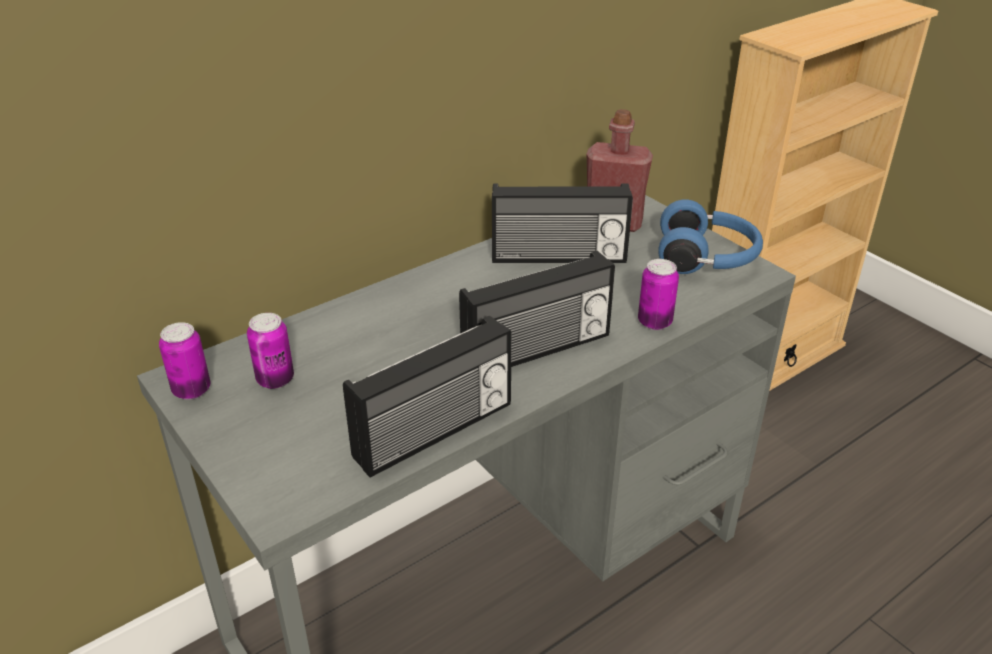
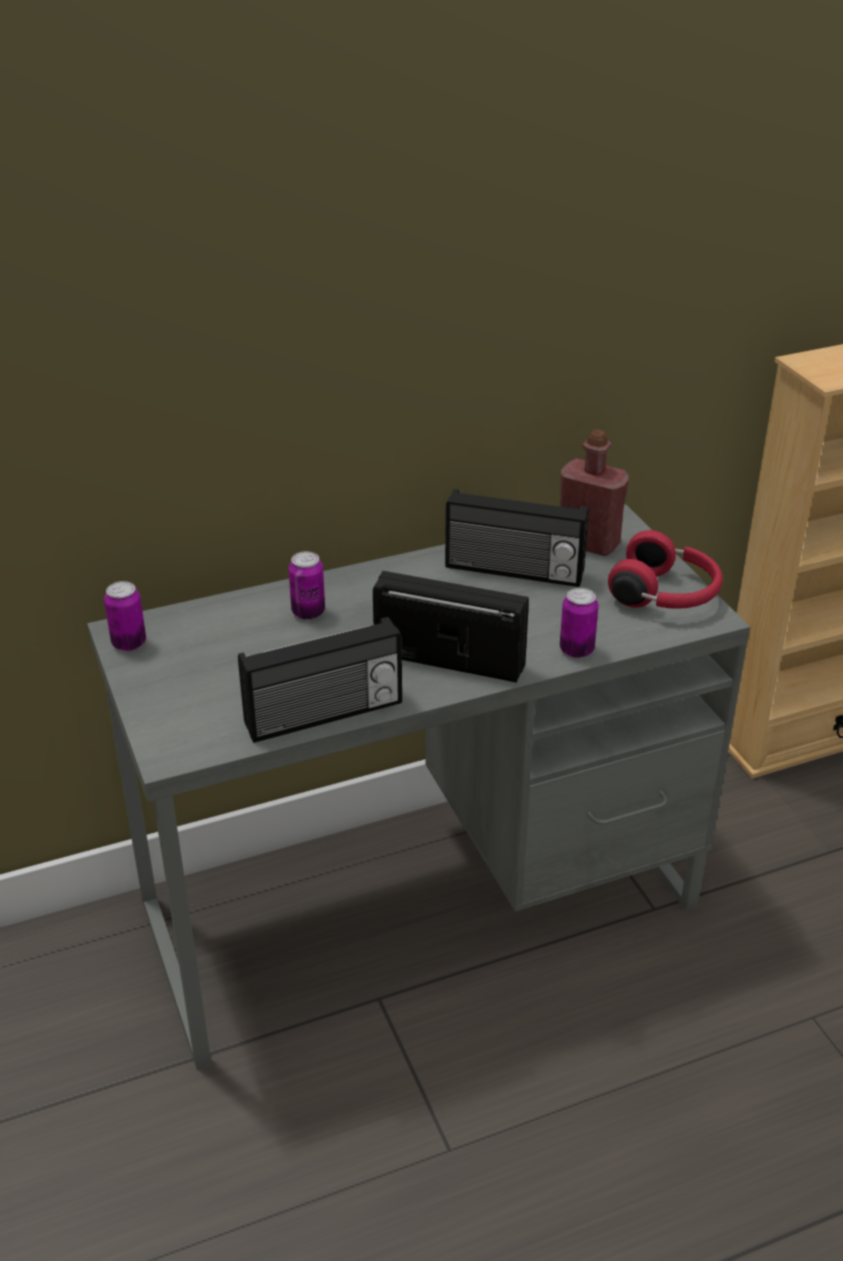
camera: 15 degrees right, 0 degrees up
(275, 380) = (203, 646): can -> can (308, 612)
(537, 350) = (450, 658): radio -> radio turned 150 degrees counterclockwise
(707, 259) = (666, 595): blue headphones -> red headphones

